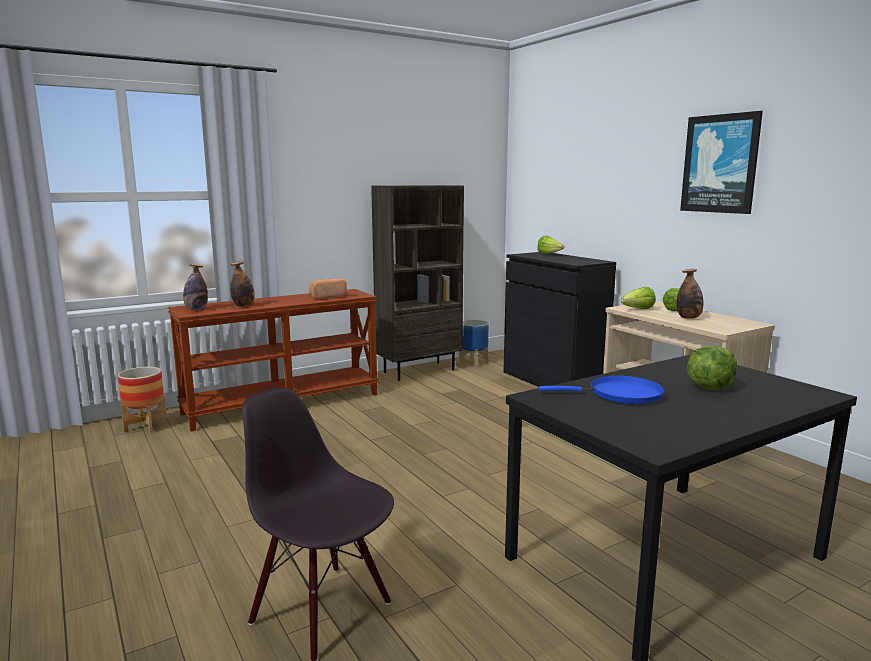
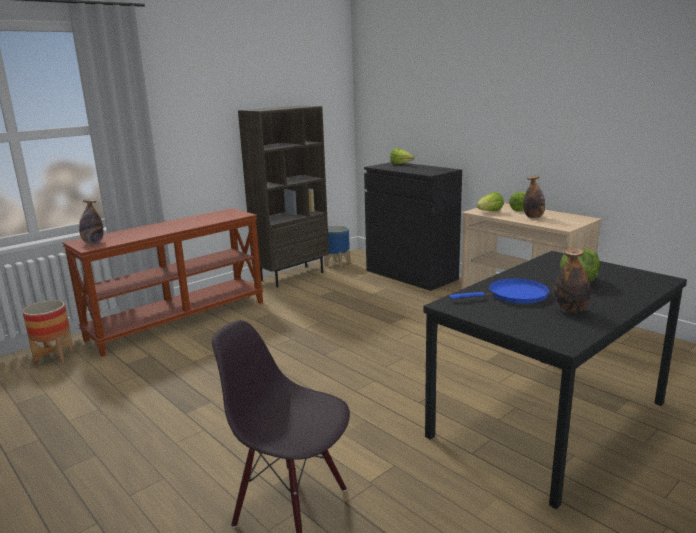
camera: 10 degrees left, 5 degrees up
(243, 305) = (137, 234): bottle -> bottle (570, 310)
(326, 297) = (211, 219): bread -> none
(720, 164) = (551, 84): picture -> none

